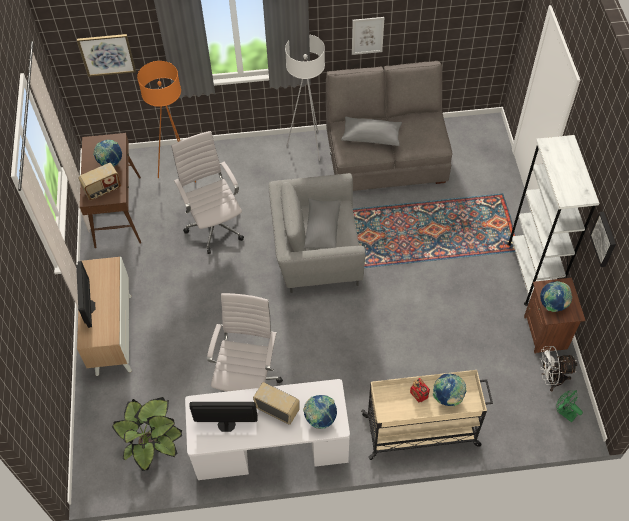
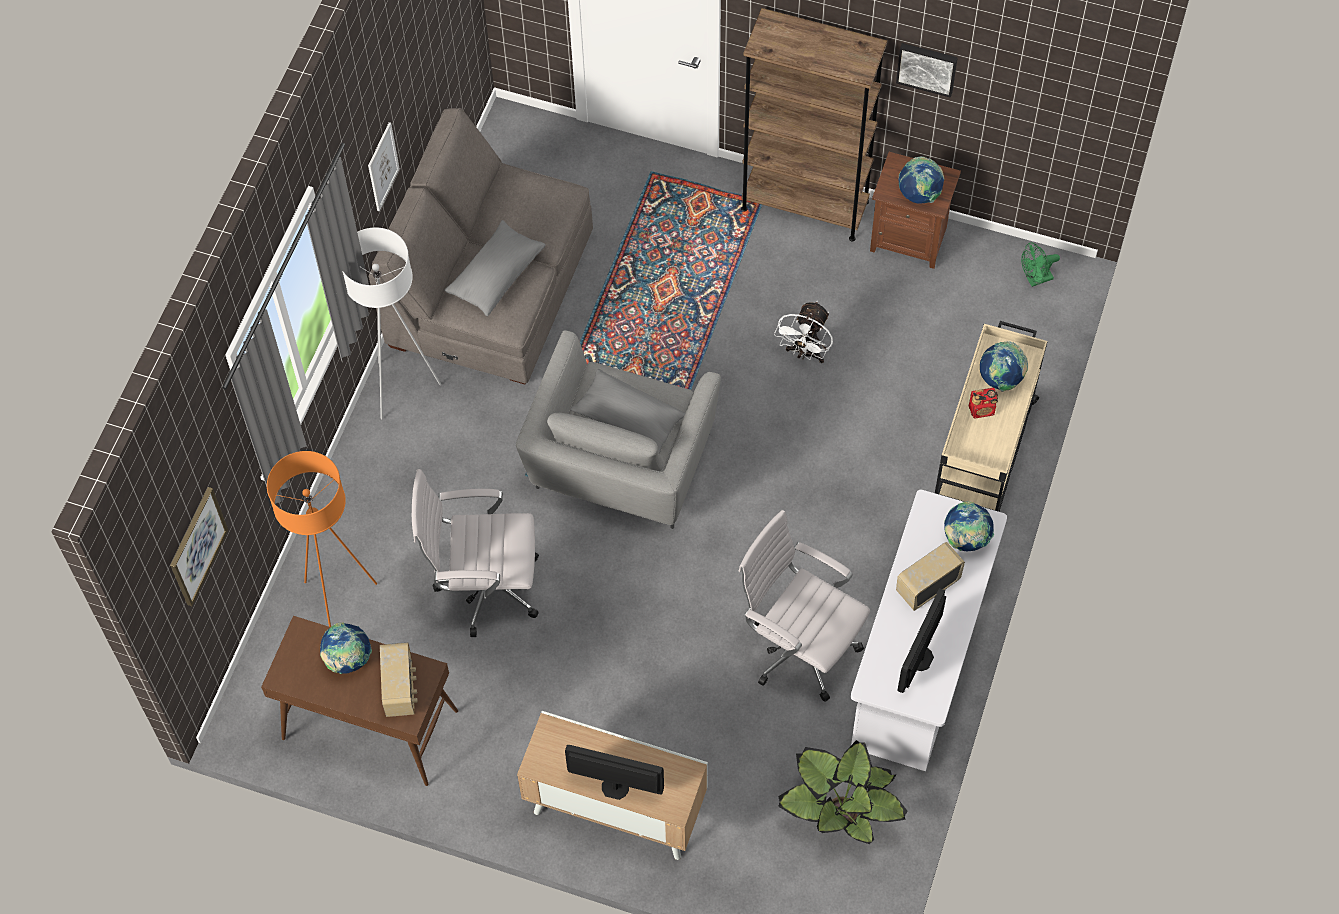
camera: 65 degrees left, 5 degrees up
(531, 272) = (805, 205): white bookcase -> brown bookcase
(550, 379) = (981, 270): white fan -> white fan (805, 353)

